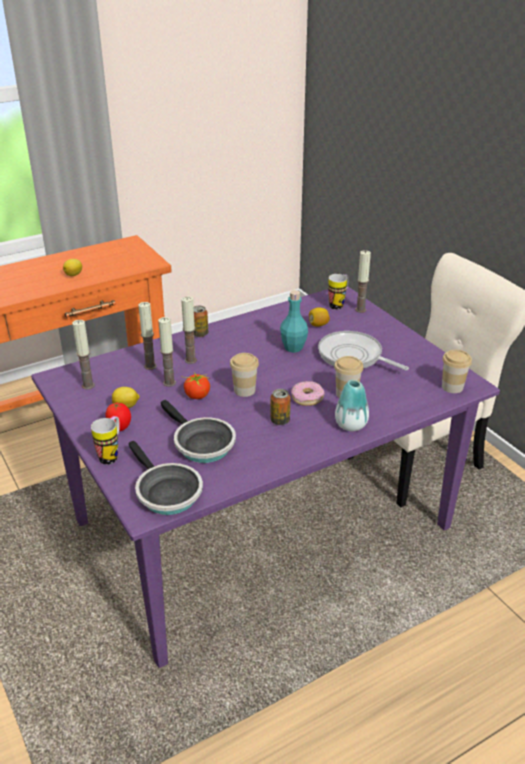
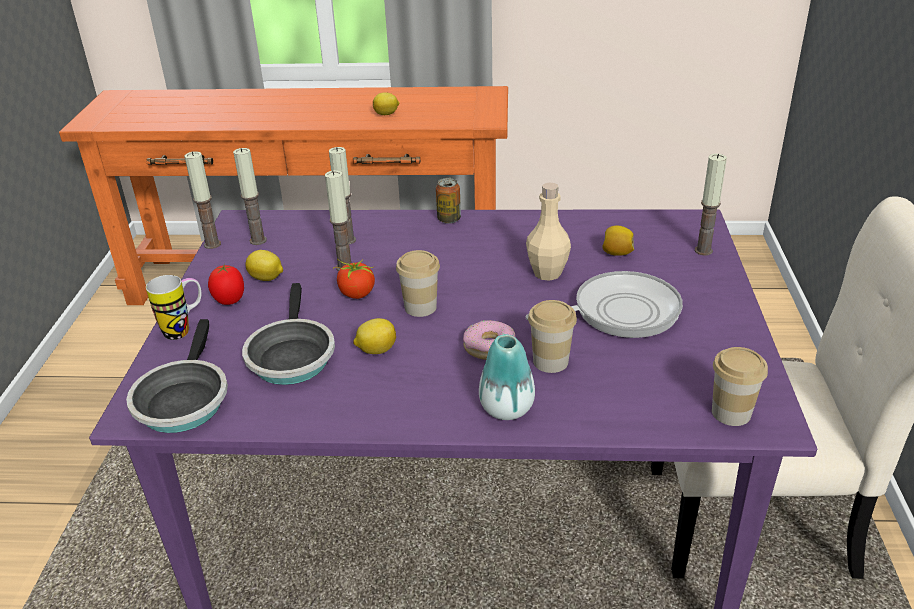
camera: 35 degrees right, 0 degrees up
(190, 360) = (400, 248): candle -> candle (212, 244)
(247, 422) = (376, 350): none -> lemon
(280, 420) = (418, 364): can -> none
(293, 348) = (547, 273): turquoise bottle -> beige bottle
(338, 304) = (678, 234): mug -> none
(353, 356) = (620, 312): frying pan -> frying pan turned 90 degrees clockwise

